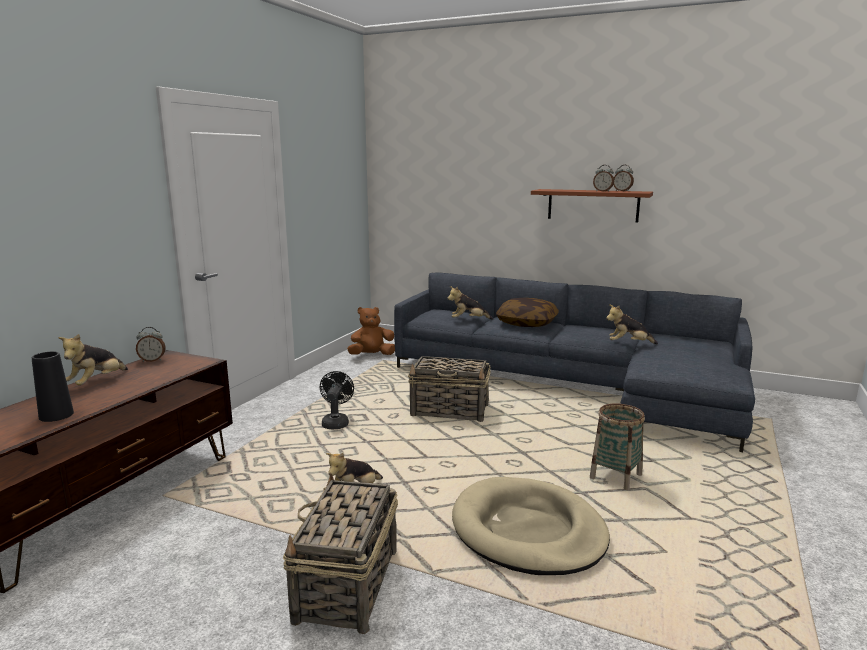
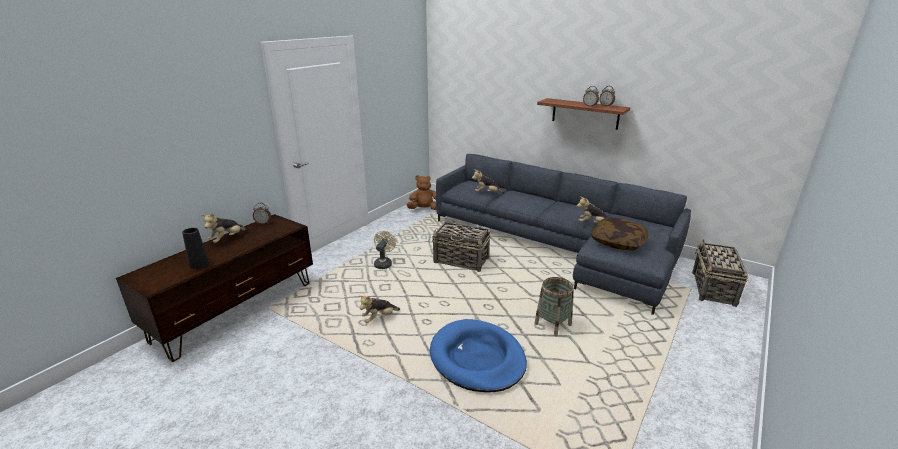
camera: 10 degrees right, 10 degrees up
(336, 422) = (384, 263): black fan -> beige fan
(346, 586) = (355, 382): basket -> basket (713, 289)
(527, 323) = (527, 199): pillow -> pillow (618, 242)
(528, 531) = (477, 358): beige dog bed -> blue dog bed

